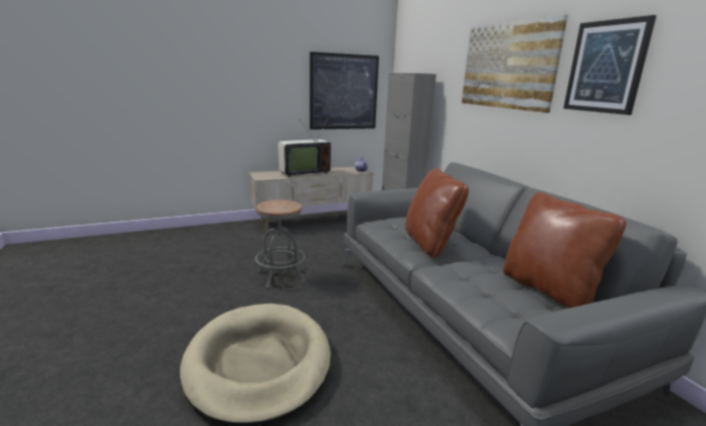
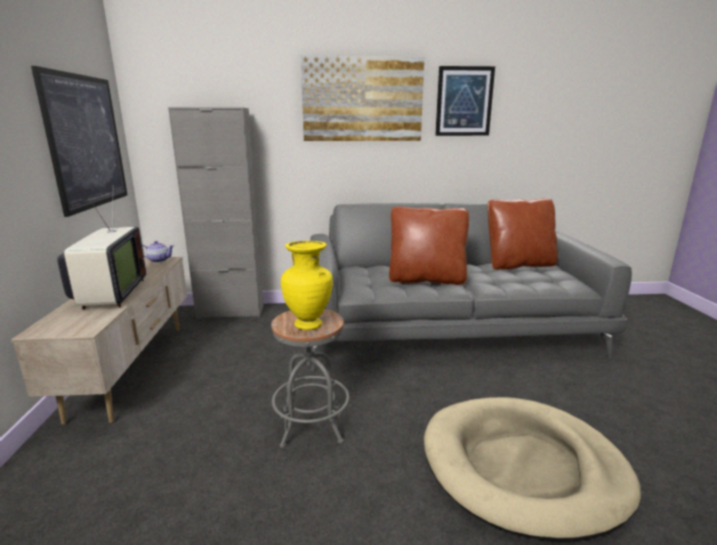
camera: 70 degrees left, 0 degrees up
(274, 206) = (309, 324): none -> yellow vase

